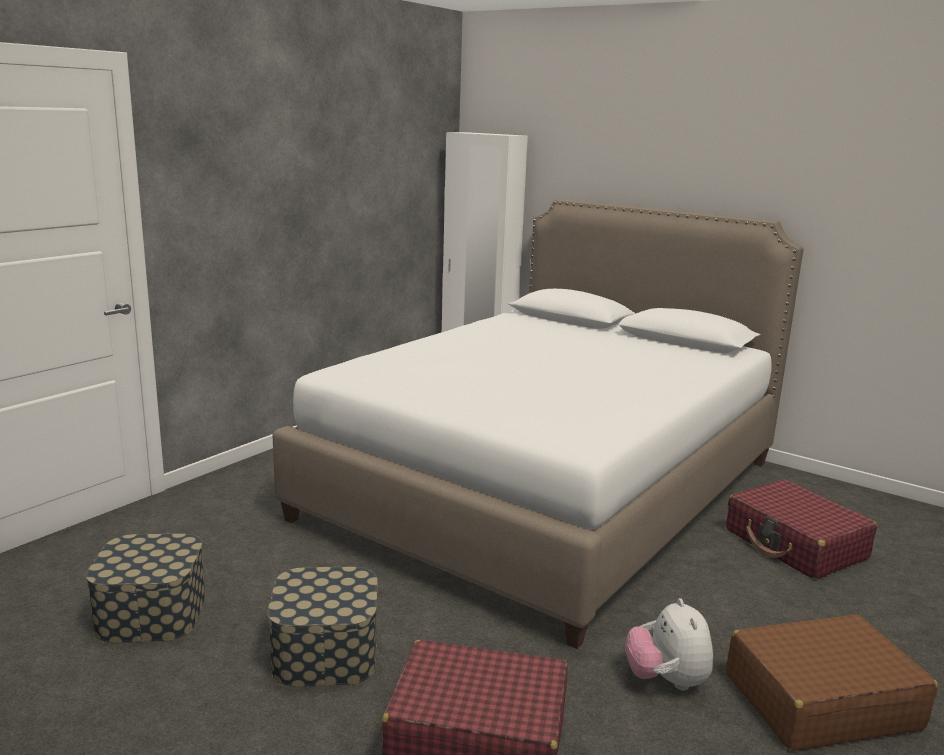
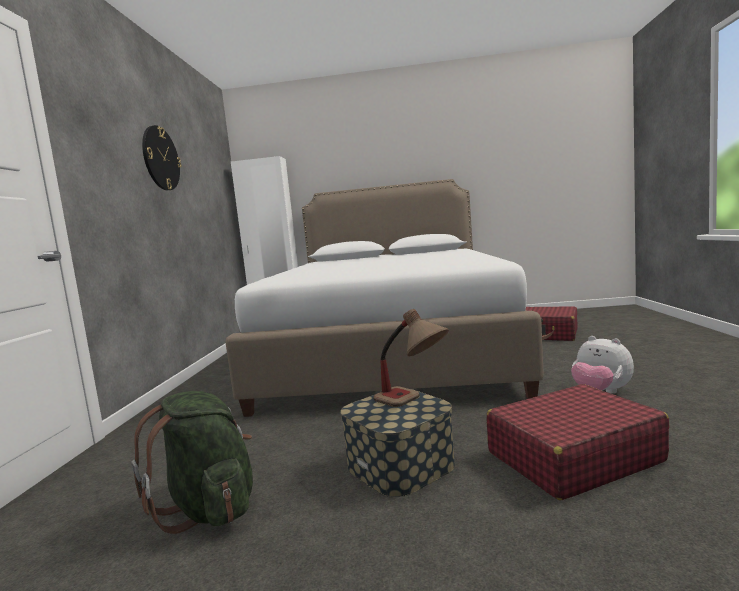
camera: 30 degrees left, 10 degrees down
(151, 613) = (209, 508): storage box -> green backpack
(306, 159) = (161, 158): none -> wall clock
(346, 597) = (413, 403): none -> table lamp
(820, 701) = (668, 373): brown suitcase -> none

